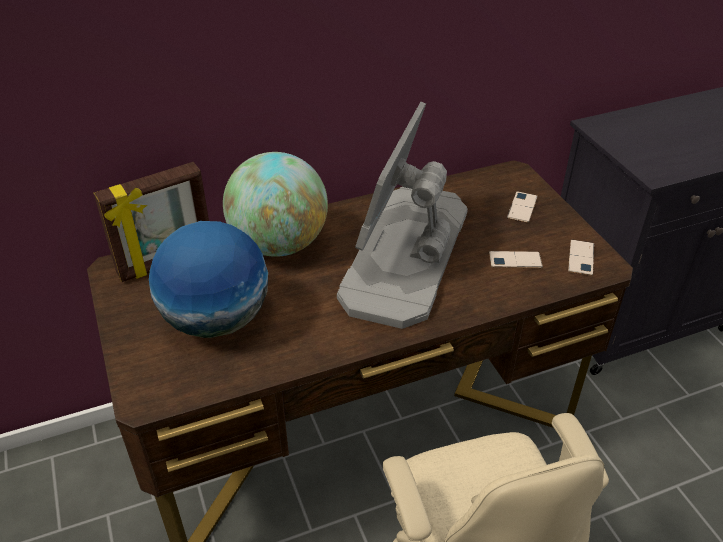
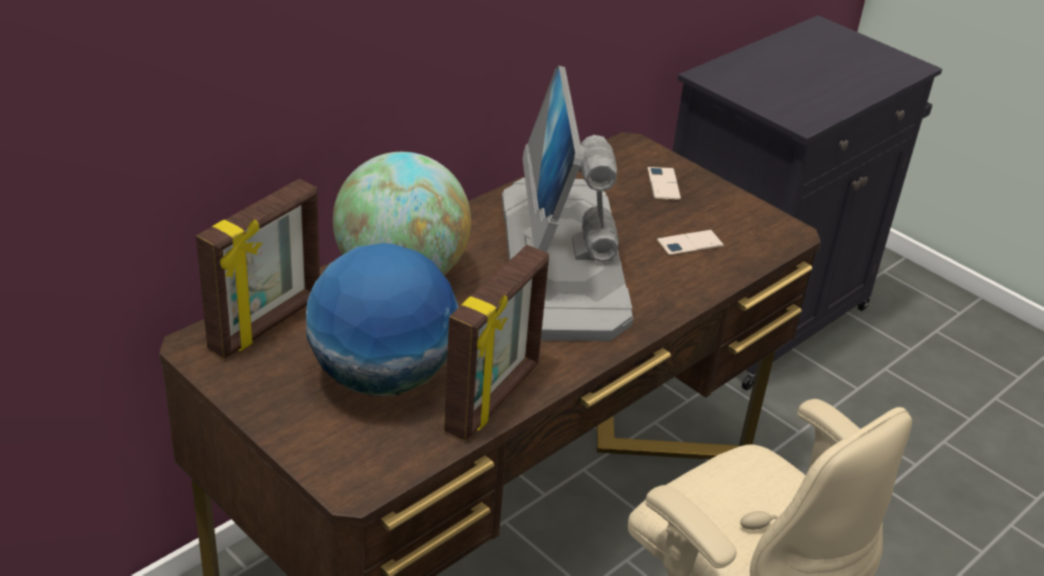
camera: 25 degrees left, 5 degrees down
(285, 356) = (494, 399): none -> picture frame
(581, 258) = (758, 228): phone -> none

